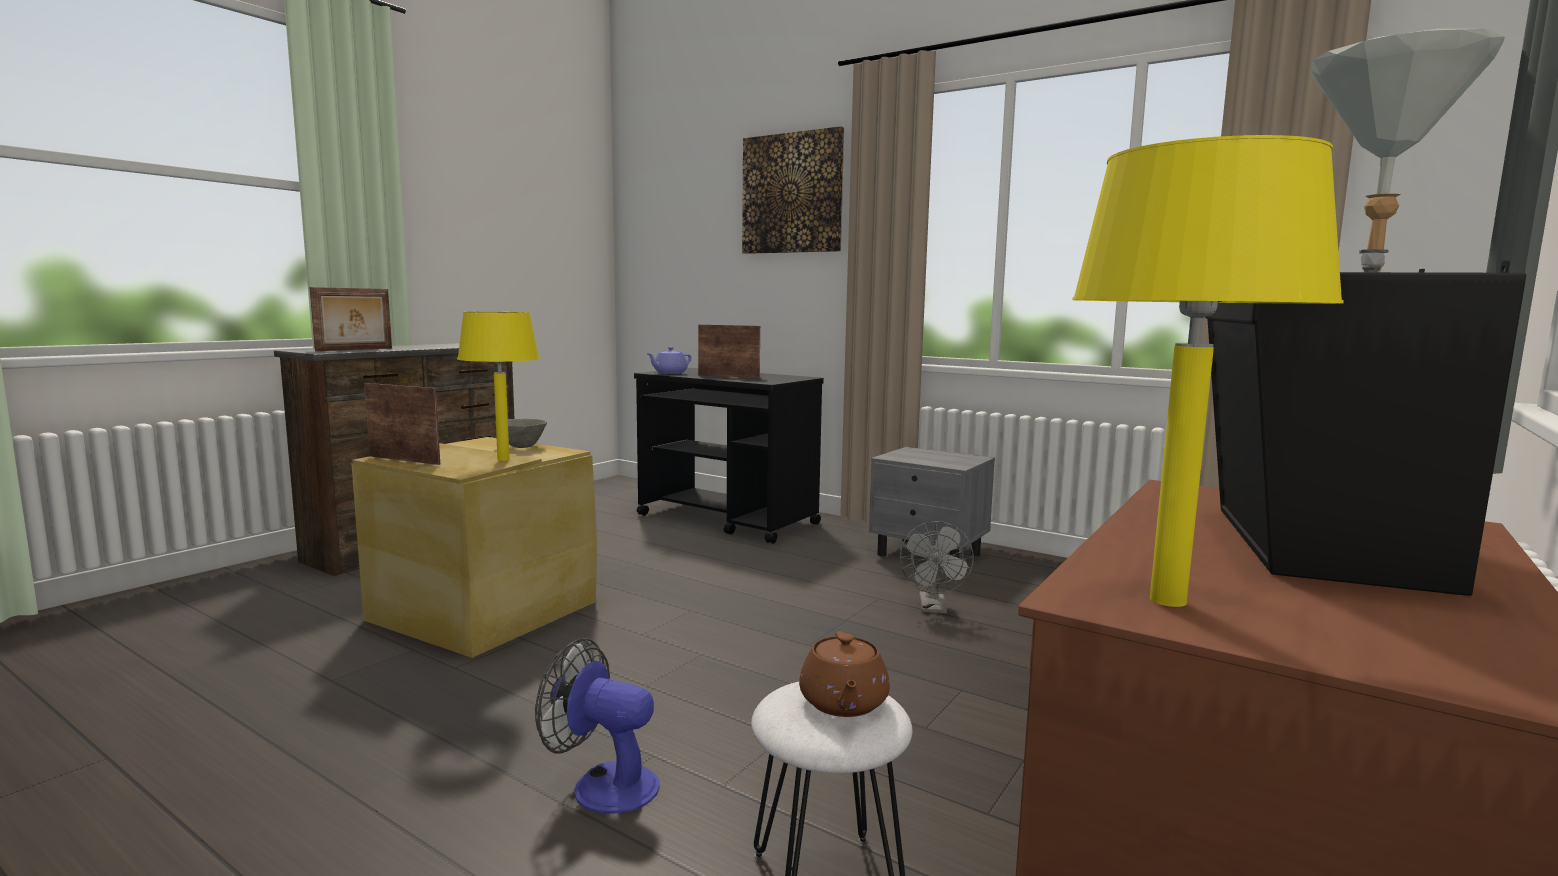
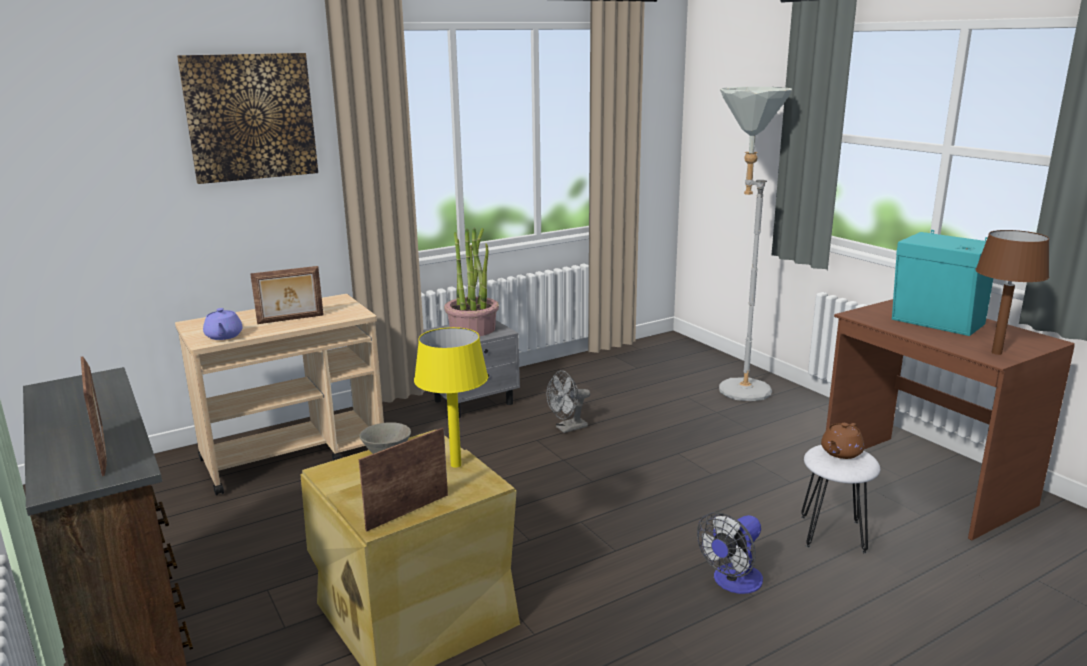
camera: 65 degrees left, 10 degrees up
(728, 520) = (295, 455): black cart -> beige cart
(729, 376) = (291, 319): picture frame -> picture frame turned 150 degrees counterclockwise
(843, 703) = (840, 453): brown teapot -> brown teapot turned 105 degrees clockwise
(933, 608) = (567, 428): grey fan -> grey fan turned 120 degrees clockwise
(940, 457) = (472, 329): none -> potted plant
(1166, 600) = (996, 353): yellow table lamp -> brown table lamp
(1310, 546) = (937, 323): black speaker -> turquoise speaker

